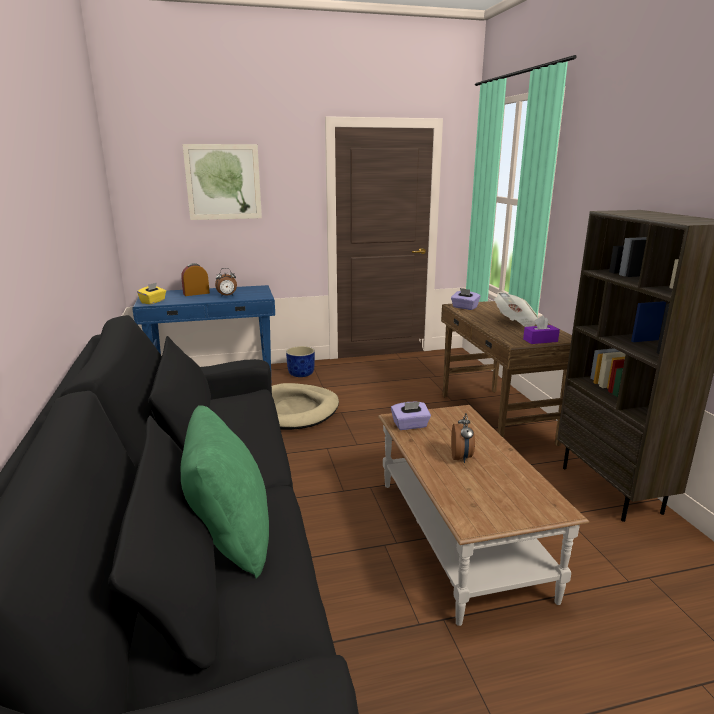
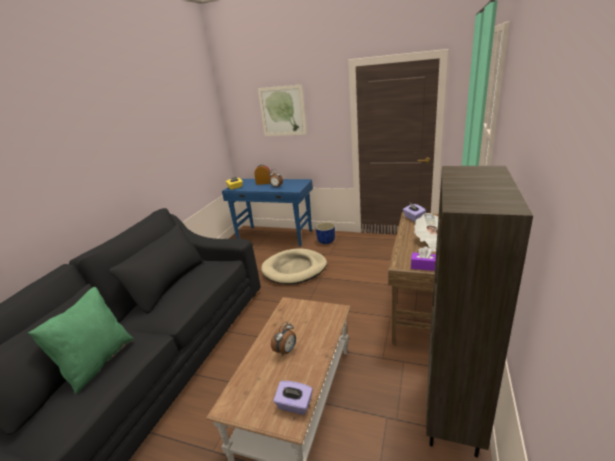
camera: 35 degrees right, 5 degrees up
(410, 425) = (288, 312): purple tissue box -> purple tissue box (294, 405)

